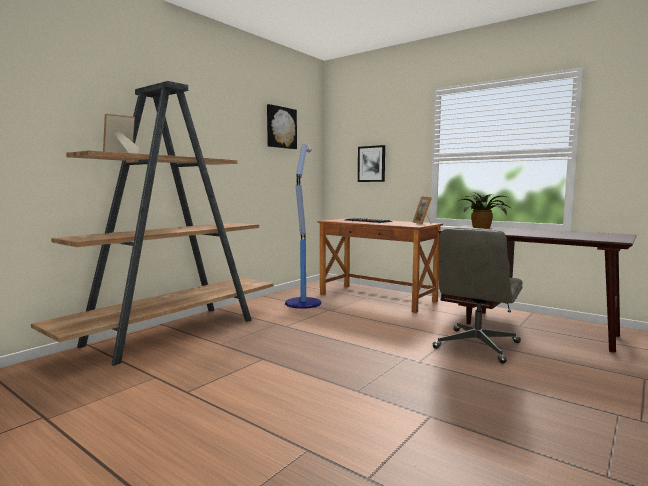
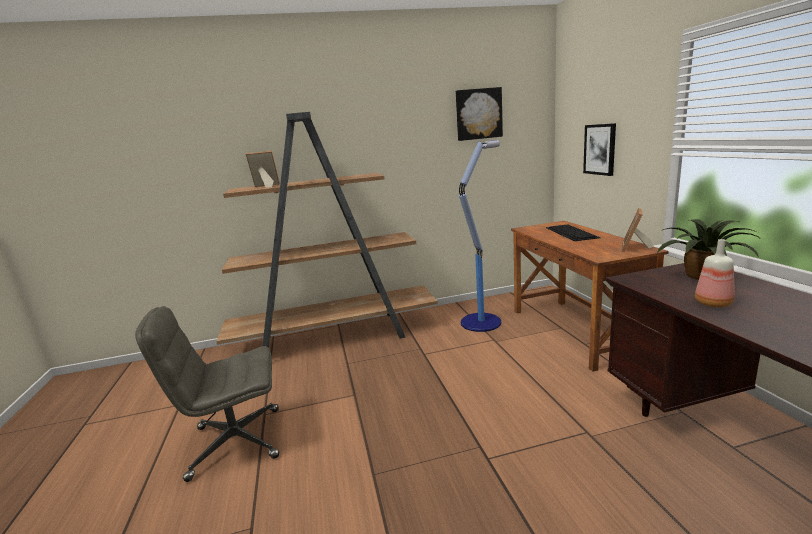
camera: 40 degrees right, 10 degrees up
(477, 346) = (600, 462): grey office chair -> grey office chair (235, 443)
(509, 232) = (714, 304): none -> bottle

